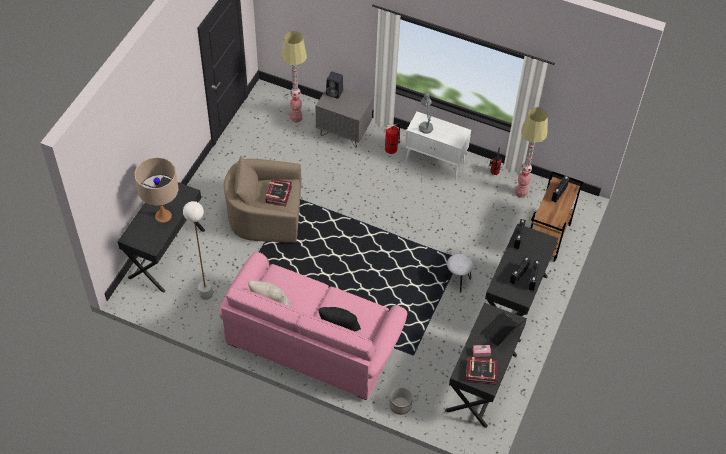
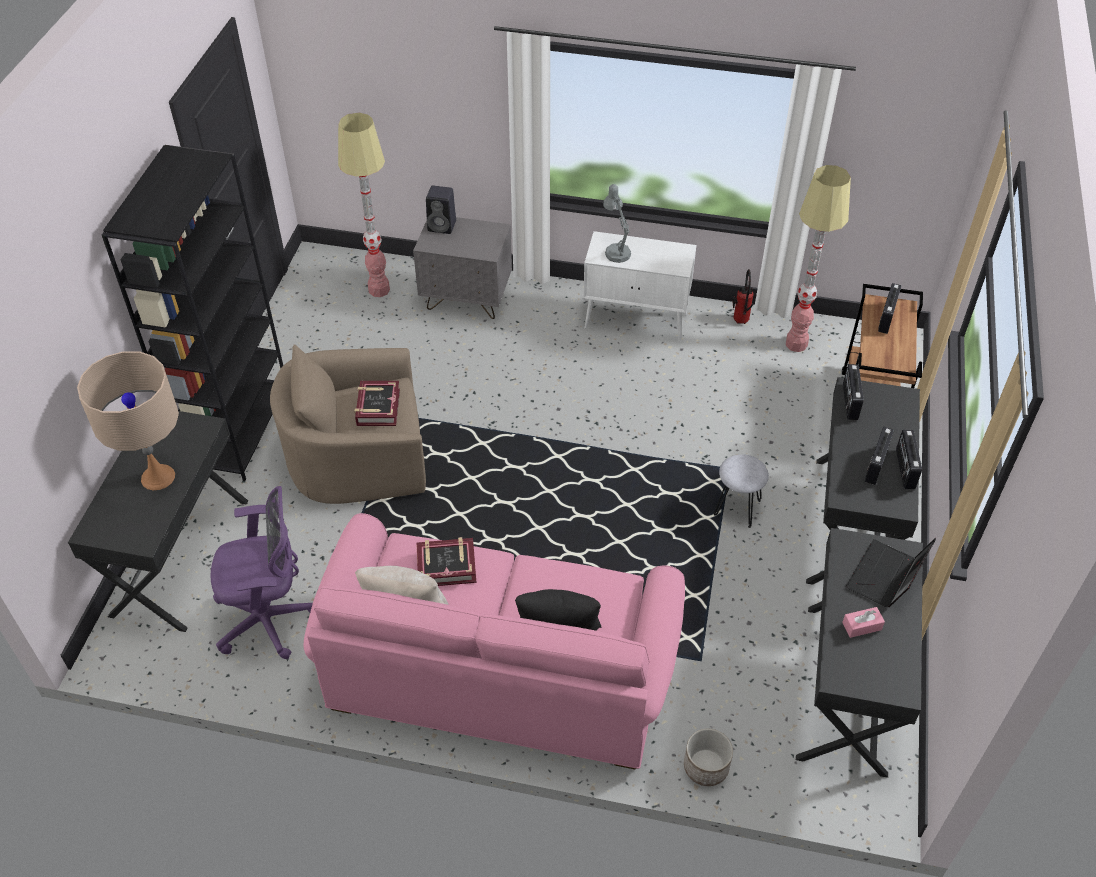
camera: 10 degrees left, 5 degrees down
(205, 188) = (238, 428): none -> black bookcase
(206, 294) = (270, 619): white floor lamp -> purple office chair
(391, 148) = (555, 311): fire extinguisher -> none
(481, 372) = (877, 666): book -> book (446, 566)

